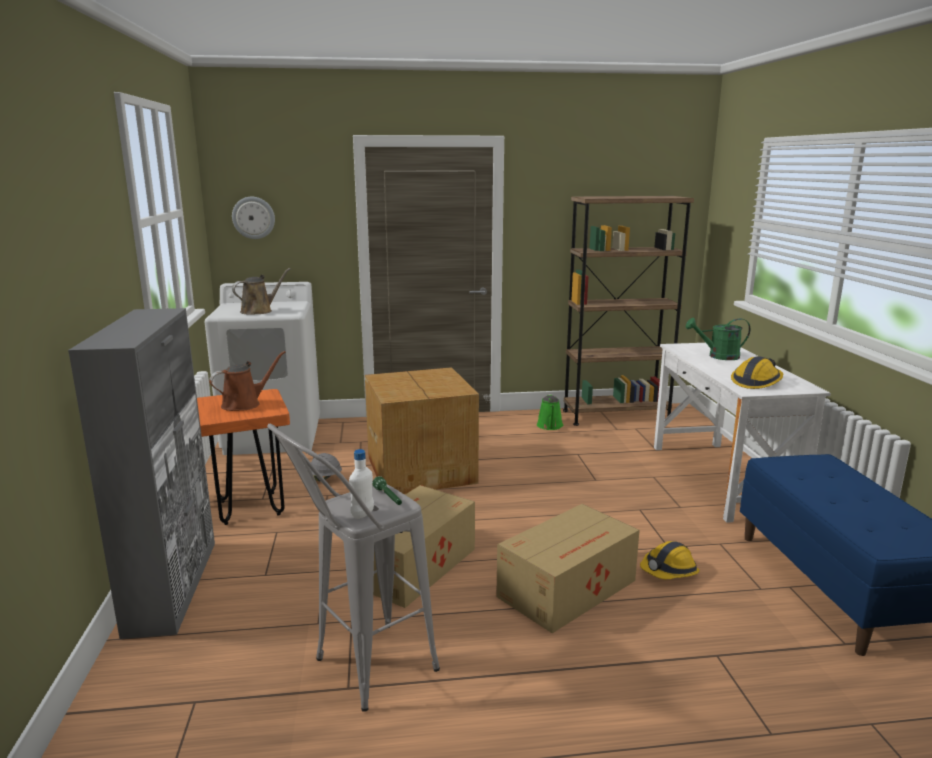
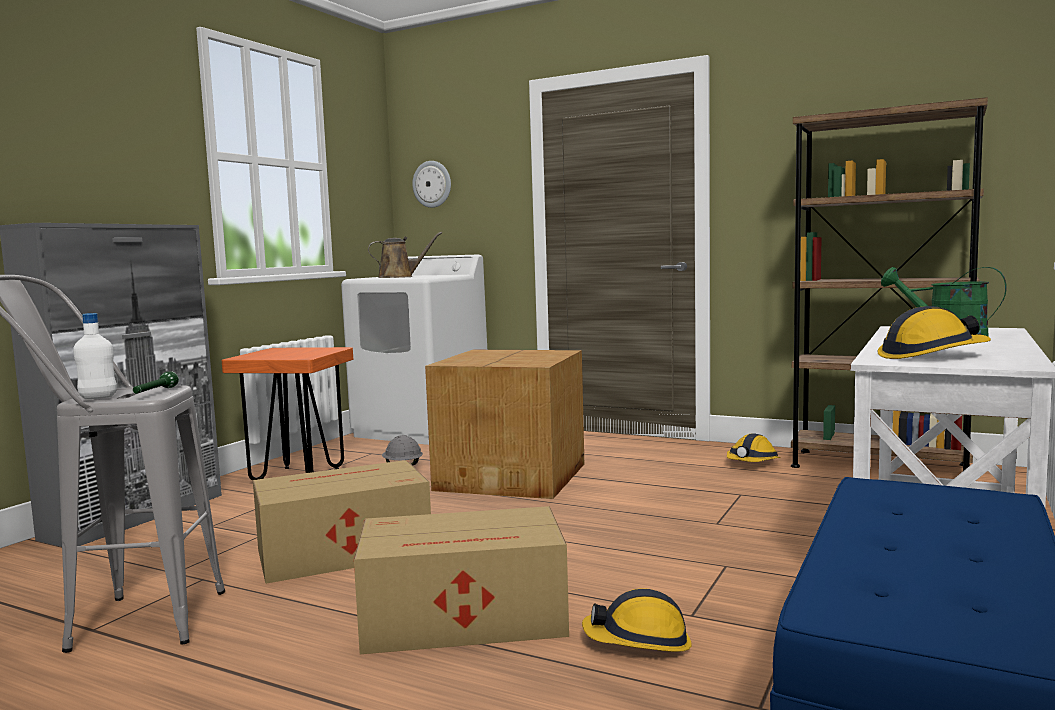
camera: 35 degrees right, 10 degrees down
(244, 404) = (295, 352): brown watering can -> none
(550, 426) = (752, 463): green watering can -> hard hat

